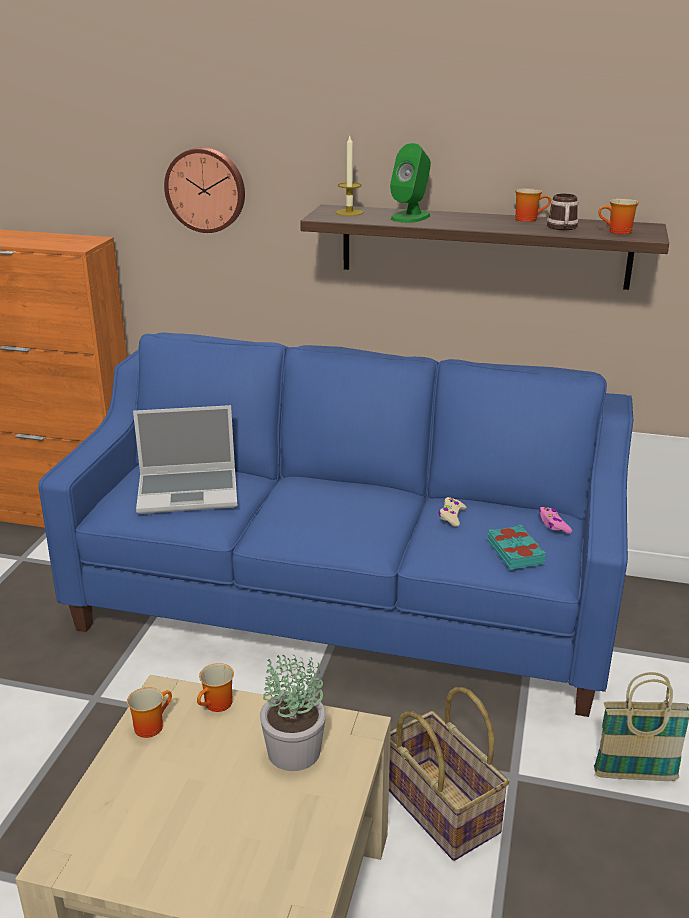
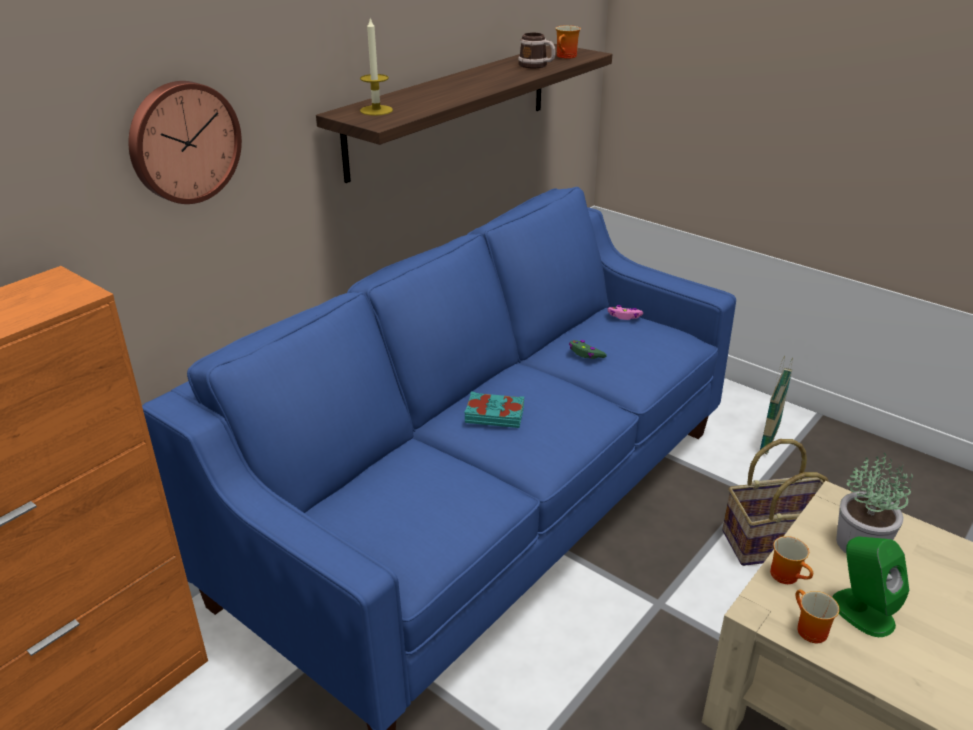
camera: 65 degrees left, 5 degrees up
(189, 492) = (423, 494): laptop -> none
(410, 217) = (430, 95): green speaker -> green speaker (861, 612)
(451, 516) = (586, 354): beige game controller -> green game controller
(516, 552) = (661, 343): turquoise book -> turquoise book (494, 414)
(528, 219) = (492, 68): mug -> none

